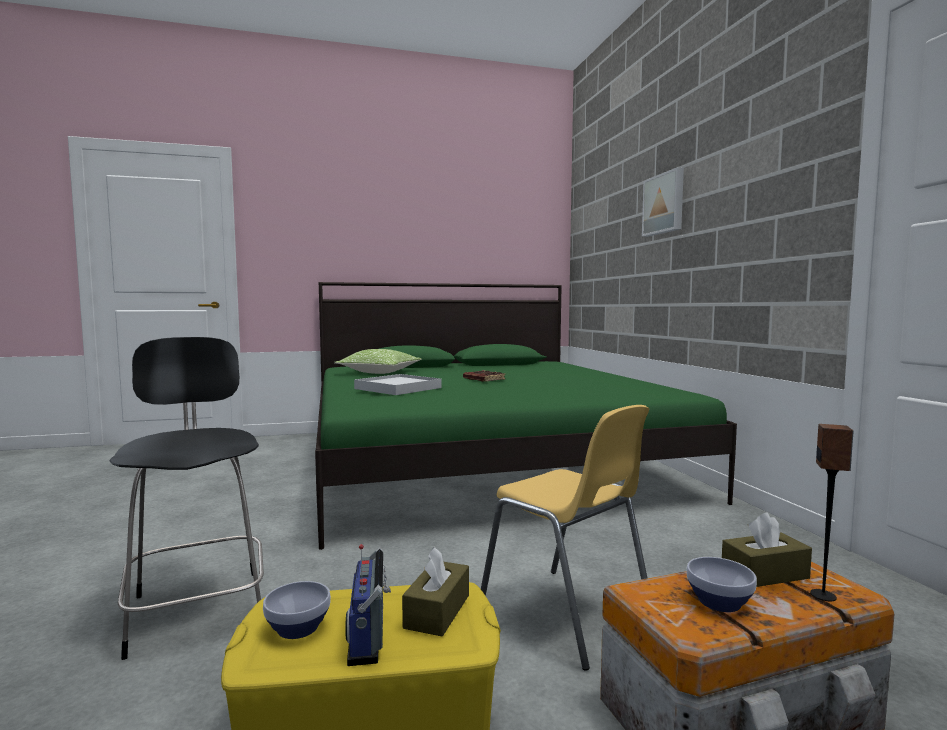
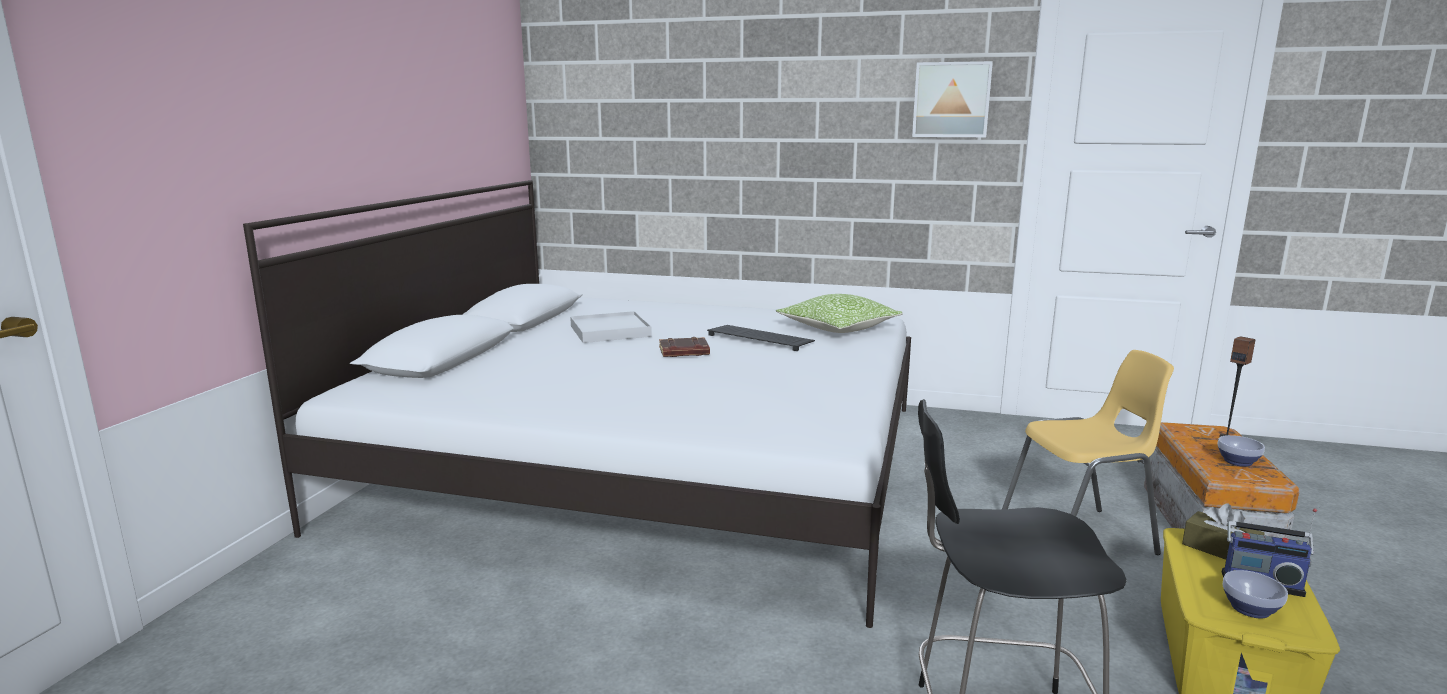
camera: 60 degrees left, 10 degrees up
(379, 372) = (493, 382): pillow -> pillow (838, 328)
(398, 388) = (720, 397): white tray -> white tray (610, 331)
(482, 460) = (653, 462): green bed -> white bed
(549, 384) = (761, 339): none -> keyboard
(664, 204) = (767, 97): picture -> picture (951, 100)
(764, 574) = (1196, 439): brown tissue box -> none

